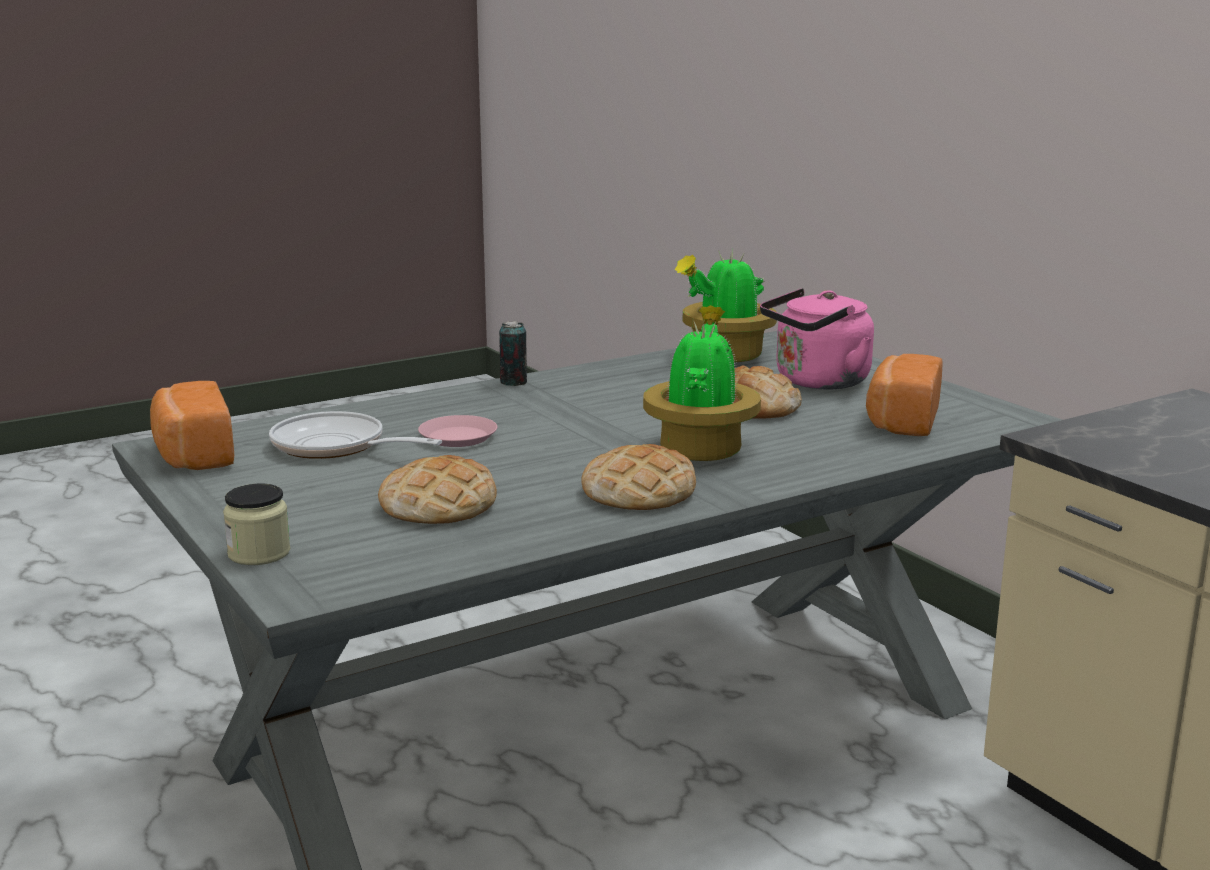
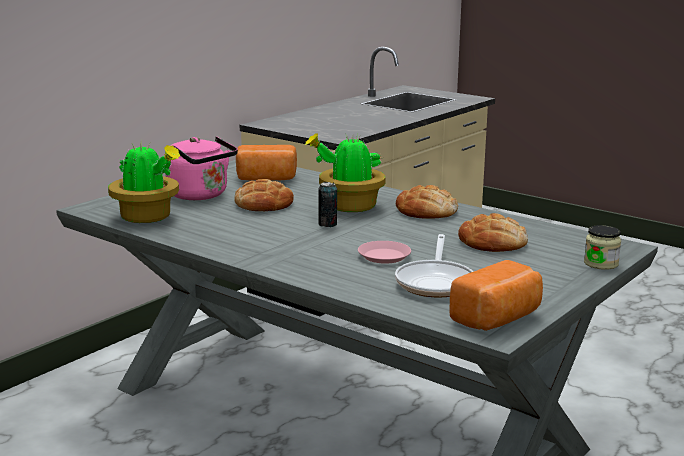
camera: 110 degrees left, 0 degrees up
(513, 382) = (251, 261): can -> can (327, 224)

